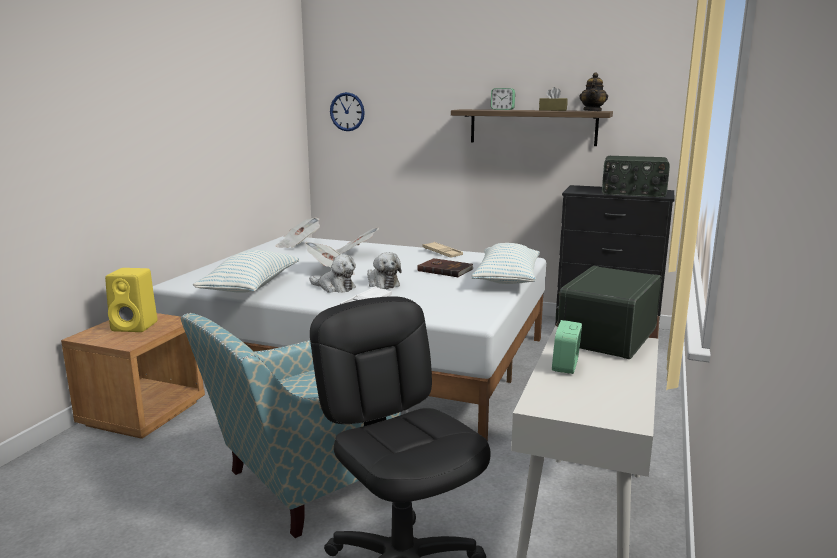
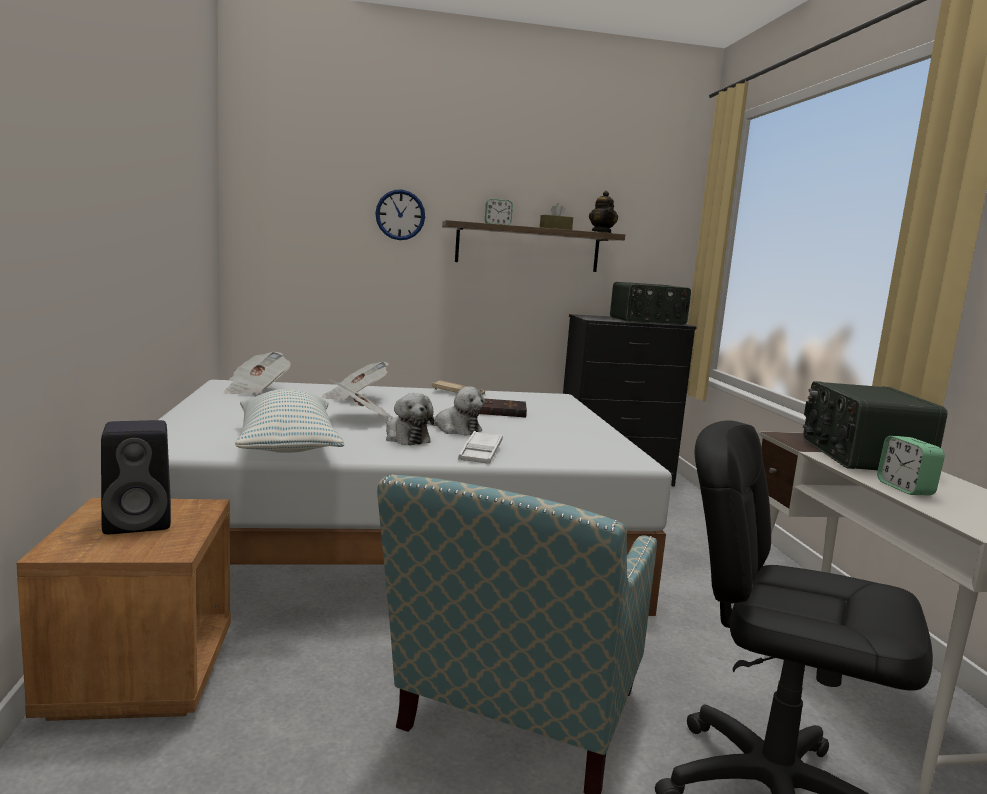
camera: 30 degrees left, 5 degrees down
(136, 326) = (140, 522): yellow speaker -> black speaker
(335, 287) = (405, 438): plush toy -> plush toy turned 60 degrees clockwise
(347, 111) = (285, 214): wall clock -> wall clock (400, 215)
(507, 279) = (579, 416): pillow -> none

